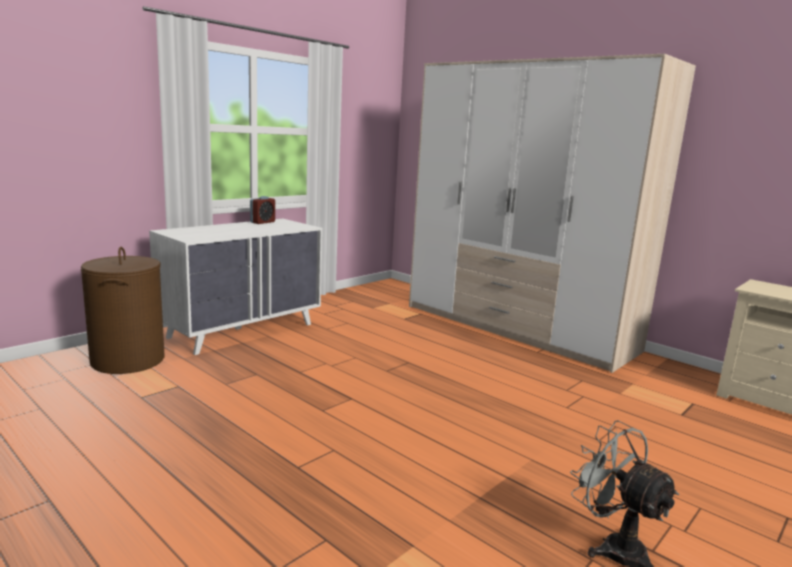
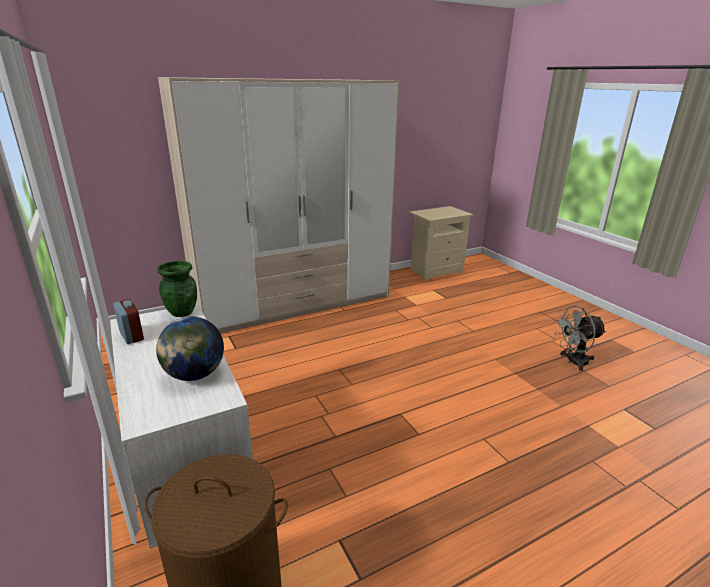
camera: 70 degrees left, 10 degrees up
(217, 233) = (194, 375): none -> globe
(304, 226) = (182, 312): none -> green vase

